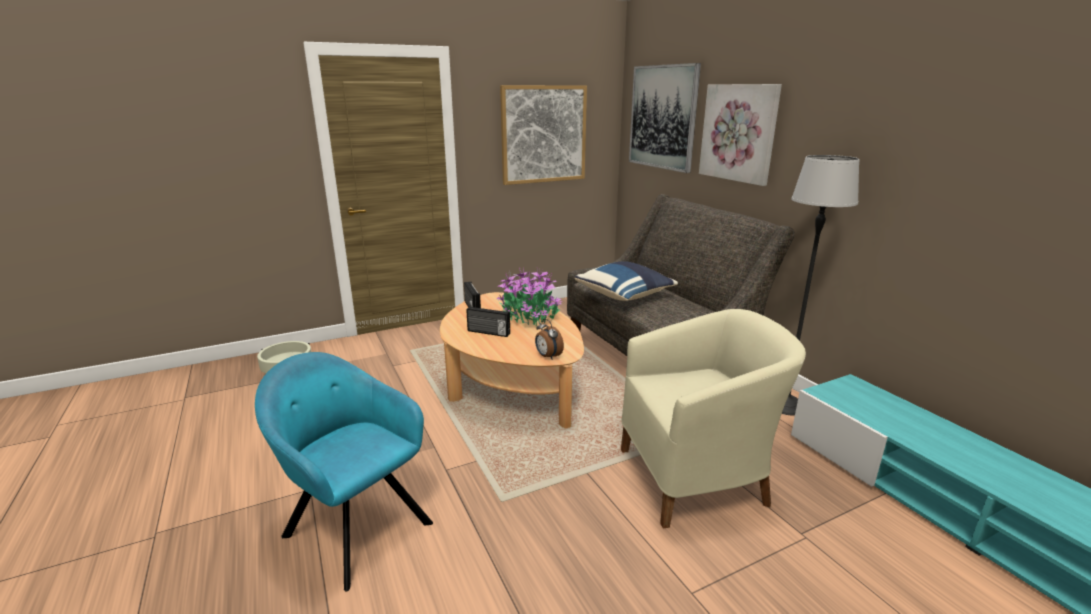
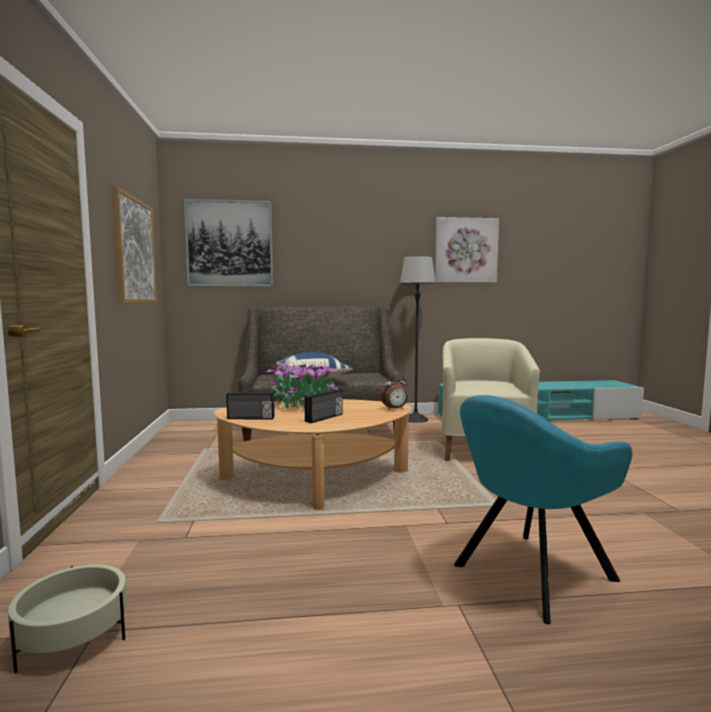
camera: 70 degrees left, 15 degrees down
(739, 133) = (320, 252): picture -> picture (465, 250)

